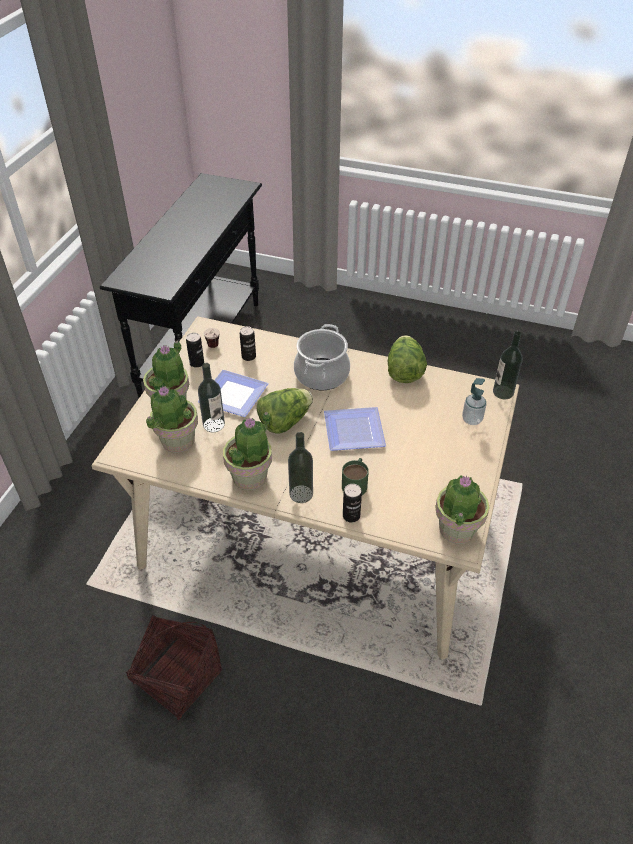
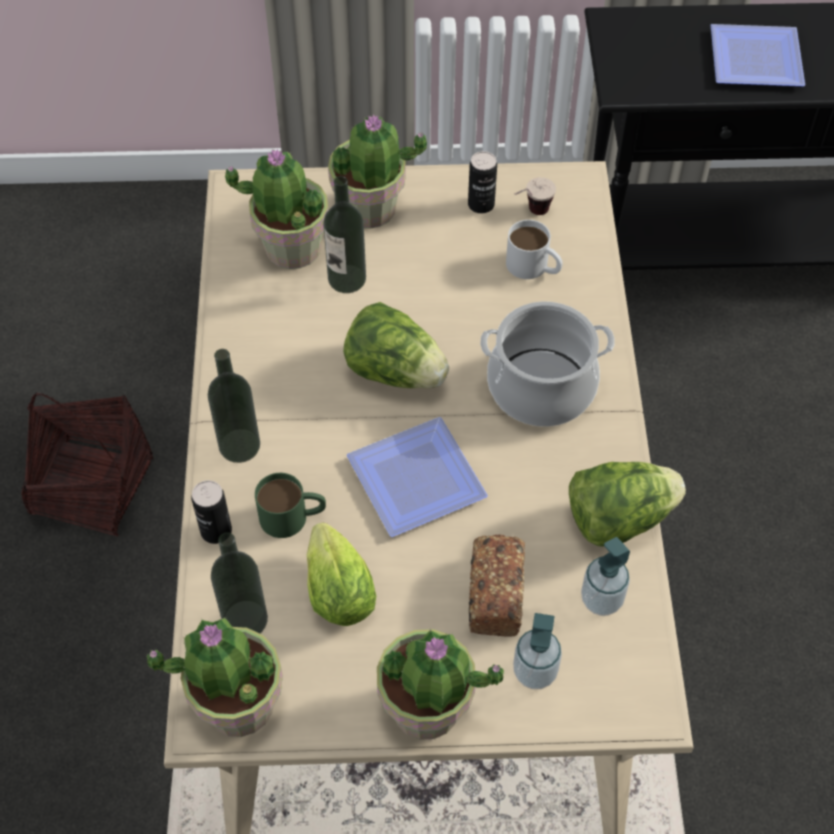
camera: 70 degrees right, 10 degrees up
(233, 394) = (430, 278): plate -> plate (758, 57)
(248, 356) = (534, 267): can -> white mug
(250, 476) = (252, 365): potted plant -> potted plant (427, 708)
(403, 475) = (337, 587): none -> lettuce
(428, 421) = (495, 594): none -> bread
(443, 389) = (601, 600): none -> soap dispenser
(503, 392) = (646, 717): bottle -> bottle (245, 620)

